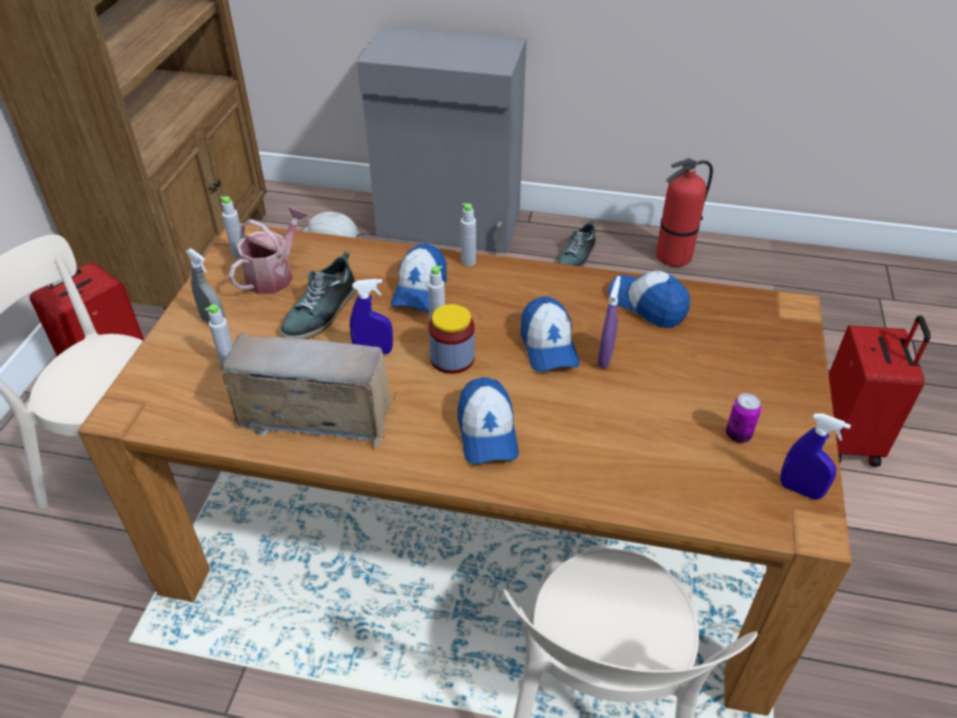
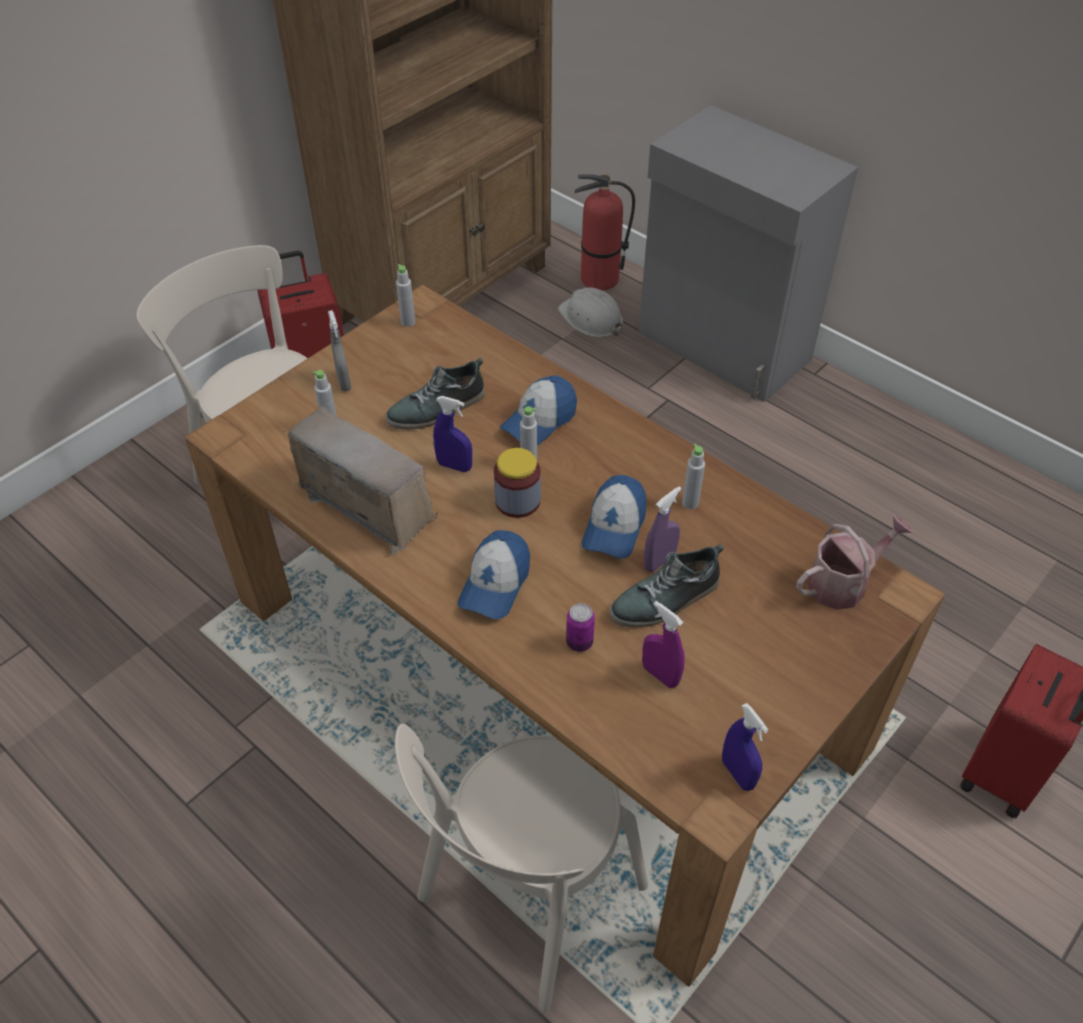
camera: 30 degrees right, 5 degrees up
(274, 275) = (423, 354): watering can -> watering can (843, 583)
(468, 261) = (606, 409): grey bottle -> grey bottle (690, 503)
(576, 257) = (840, 436): shoe -> shoe (666, 599)
(647, 305) = (747, 526): cap -> none
(673, 257) = (956, 479): fire extinguisher -> fire extinguisher (599, 280)
(679, 443) = (660, 675): none -> purple spray bottle
(738, 435) = (723, 694): can -> can (579, 642)

